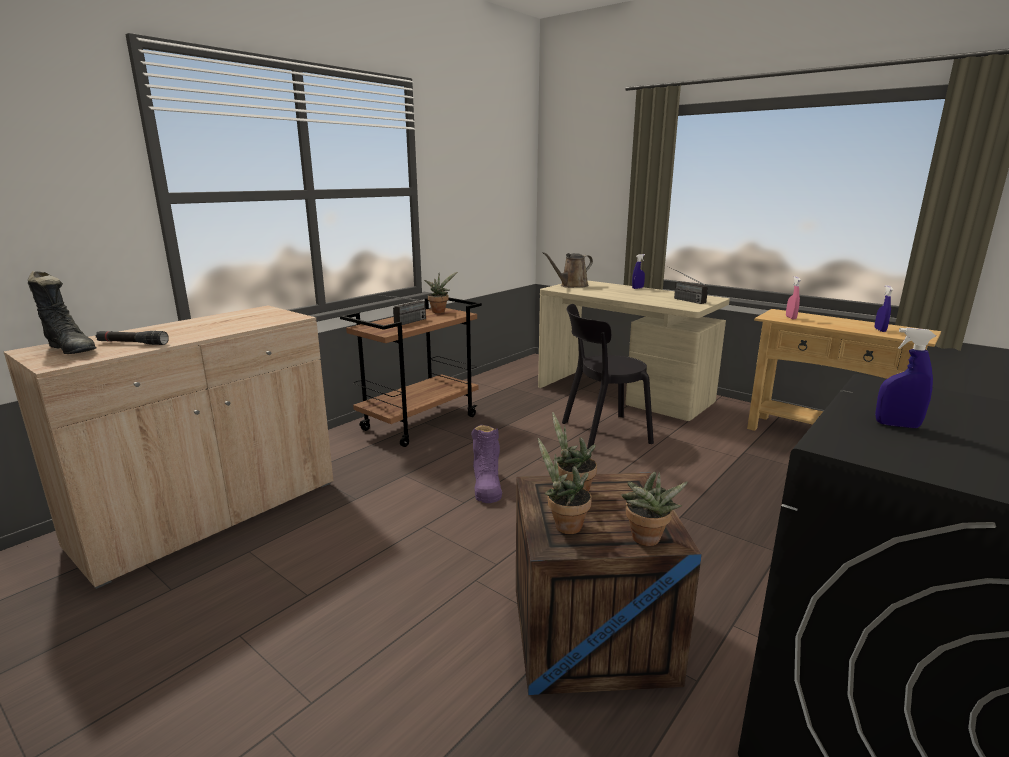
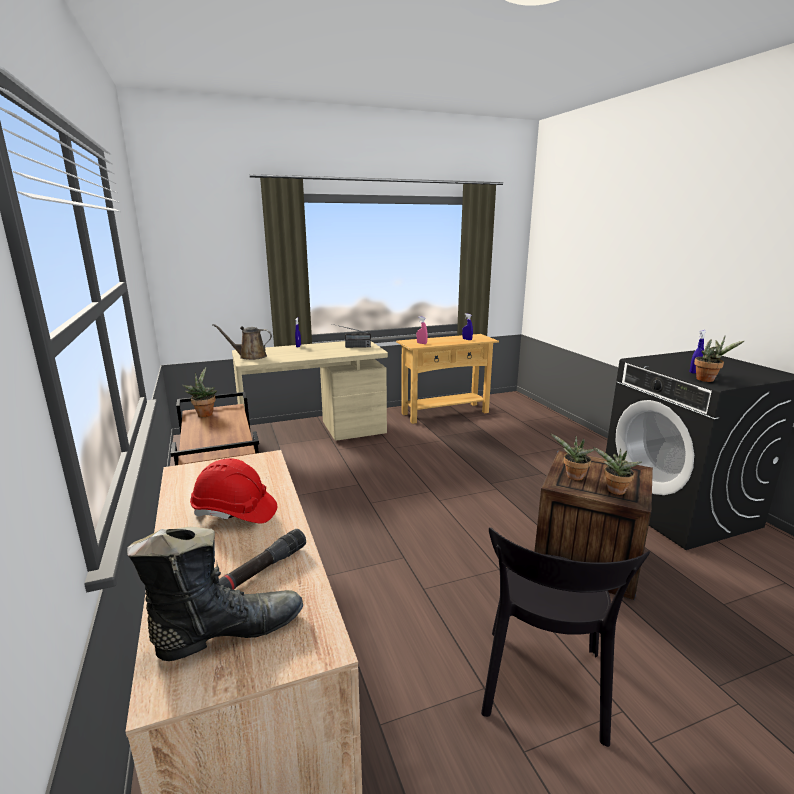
camera: 60 degrees left, 0 degrees up
(207, 327) = (235, 512): none -> red hard hat
(403, 323) = (219, 436): radio -> none
(486, 485) = (388, 538): purple boot -> none
(571, 286) = (250, 357): brown watering can -> brown watering can turned 90 degrees clockwise
(601, 433) = (361, 465): black chair -> black chair (543, 688)
(646, 541) = (637, 475): potted plant -> potted plant (708, 380)

